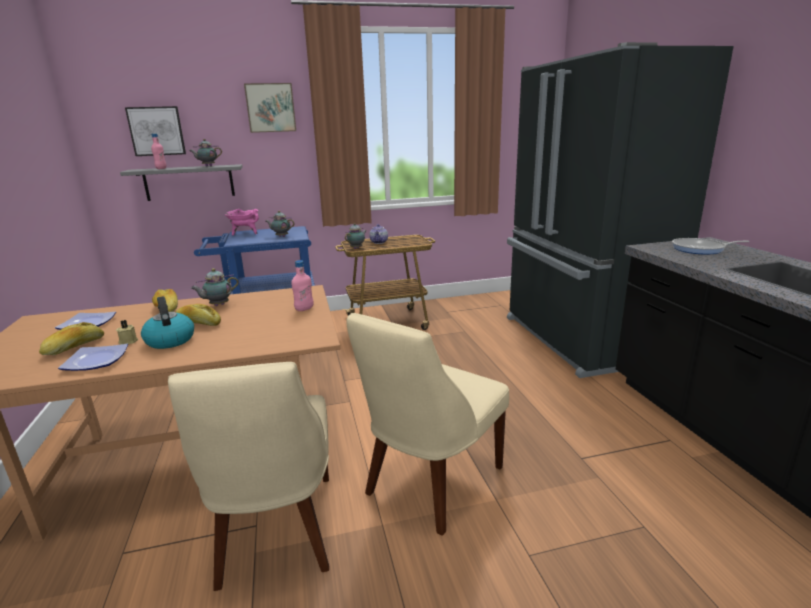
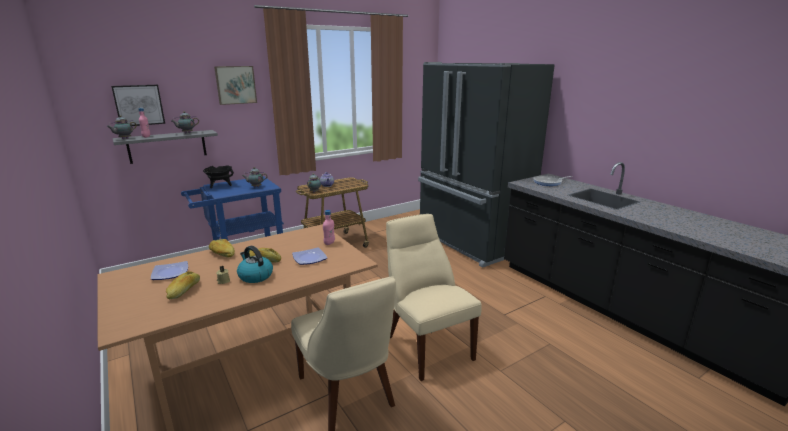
camera: 20 degrees left, 0 degrees up
(96, 361) = (217, 297): plate -> plate (310, 258)
(218, 305) = (261, 247): teapot -> teapot (124, 139)
(245, 233) = (220, 186): pink cooking pot -> black cooking pot
(430, 483) = (426, 345): beige chair -> beige chair turned 135 degrees clockwise

